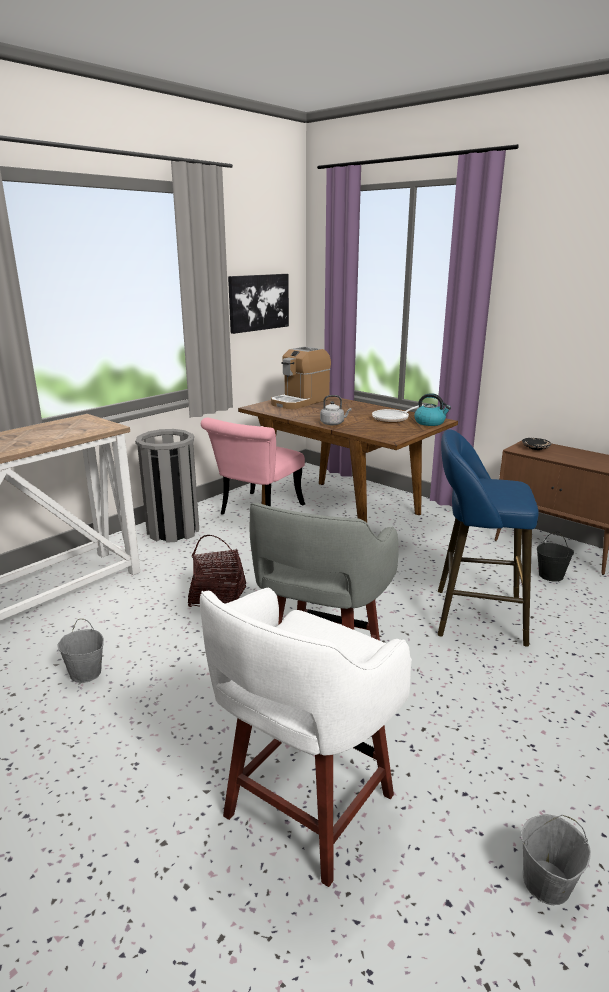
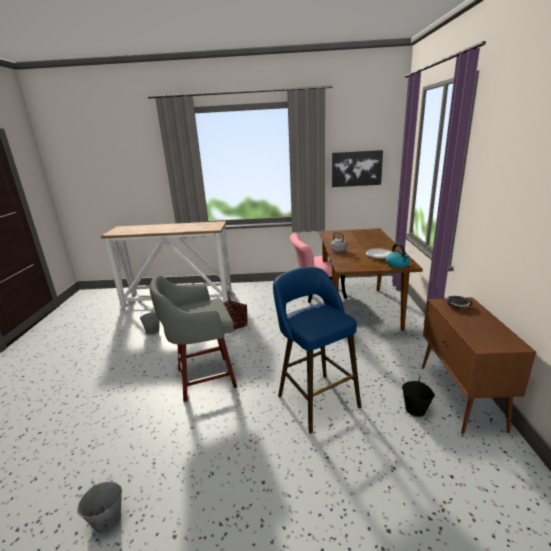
camera: 50 degrees right, 0 degrees up
(173, 531) = (268, 289): grey trash can -> none
(300, 402) = (358, 234): coffee machine -> none
(306, 810) = (112, 419): white stool -> none

